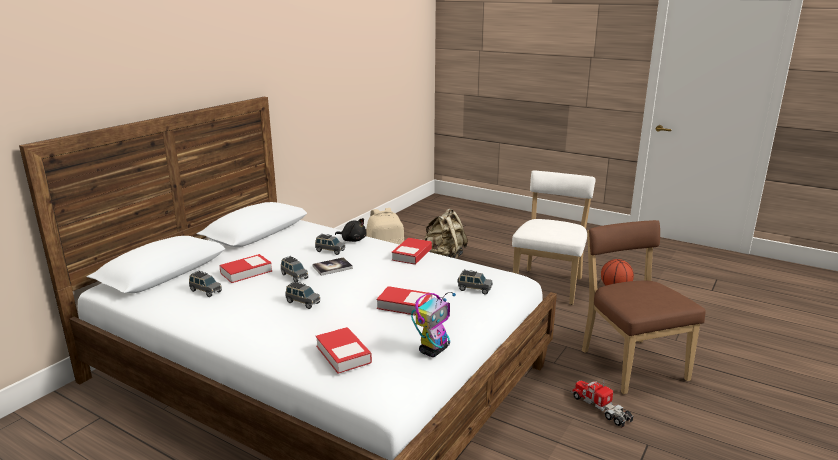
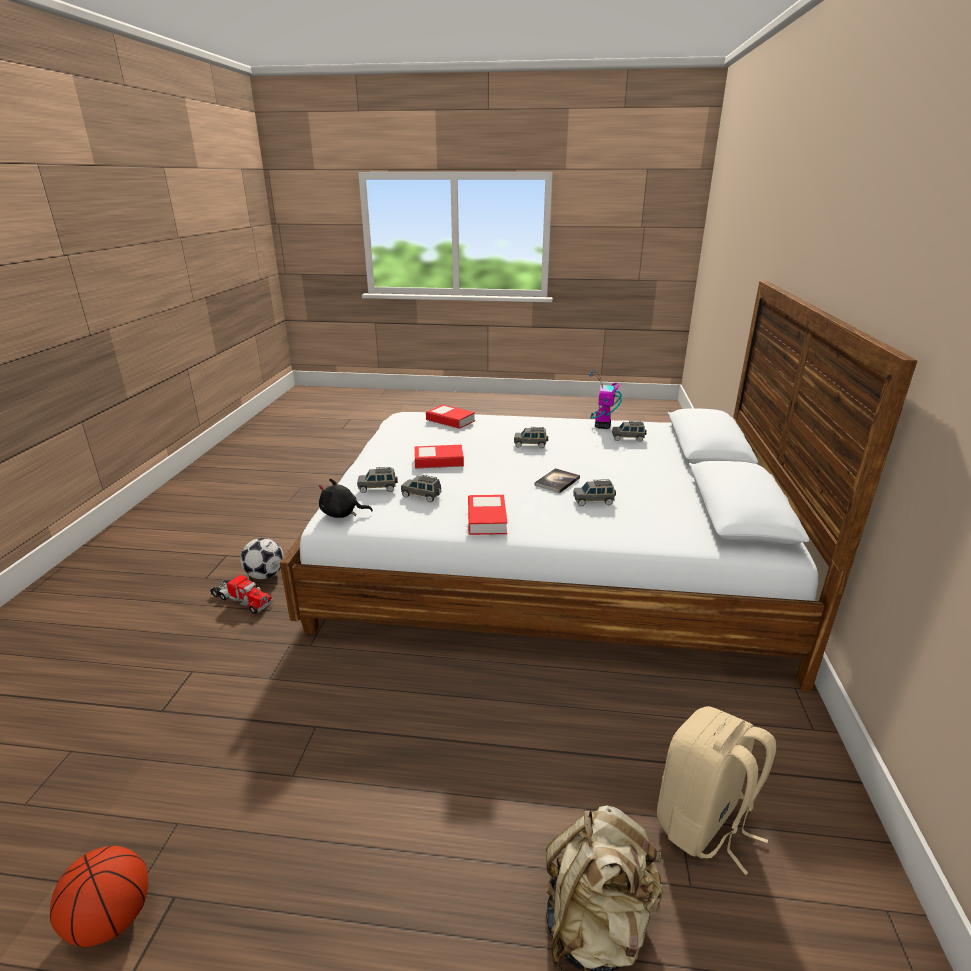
camera: 155 degrees right, 5 degrees up
(246, 272) = (631, 459): book -> none
(294, 276) = (578, 464): grey toy car -> grey toy car (422, 496)
(352, 240) = (593, 526): black plush toy -> black plush toy (342, 514)
(433, 350) = (388, 436): toy robot -> toy robot (602, 426)
(549, 284) = (288, 869): white chair -> none
(583, 430) = (265, 575): none -> football
(630, 363) = (179, 674): brown chair -> none

